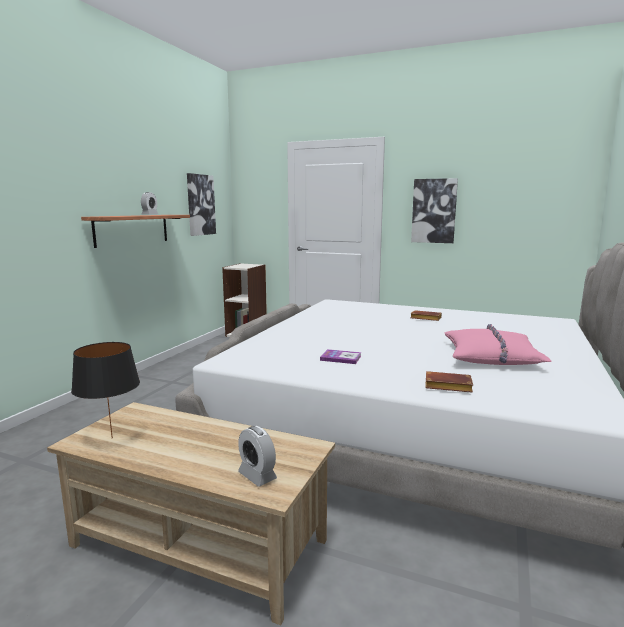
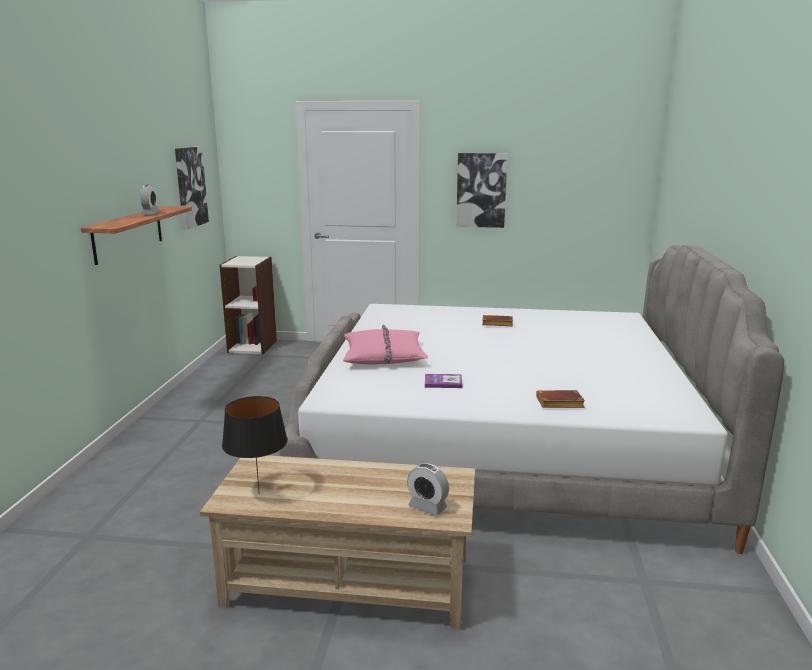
camera: 15 degrees left, 5 degrees up
(491, 357) = (582, 367): pink pillow -> pink pillow (384, 356)

